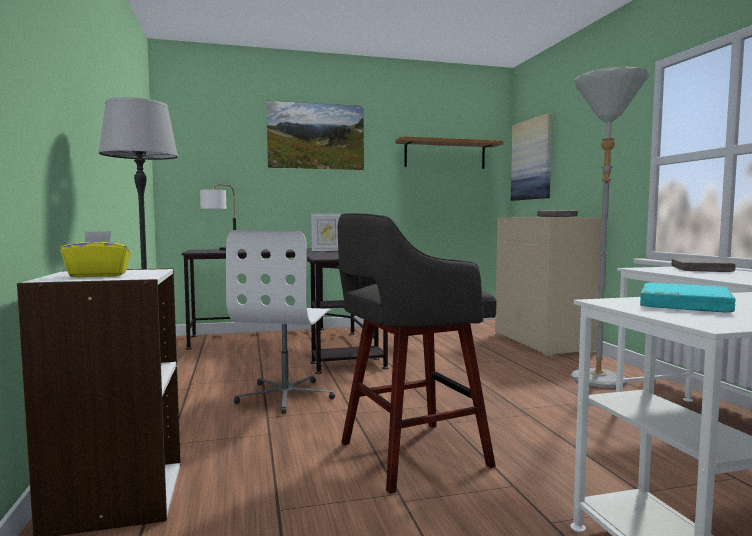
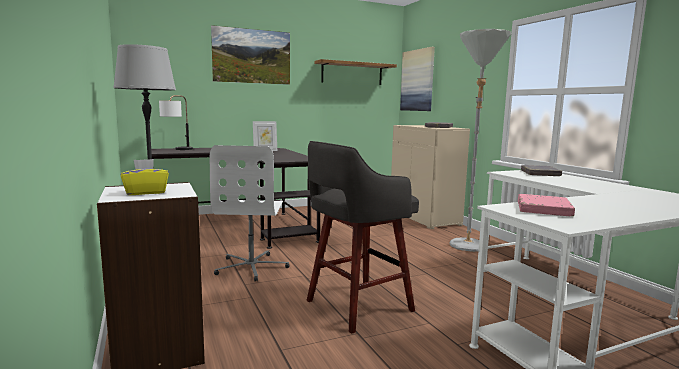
camera: 10 degrees left, 5 degrees up
(684, 305) = (543, 209): turquoise book -> pink book

